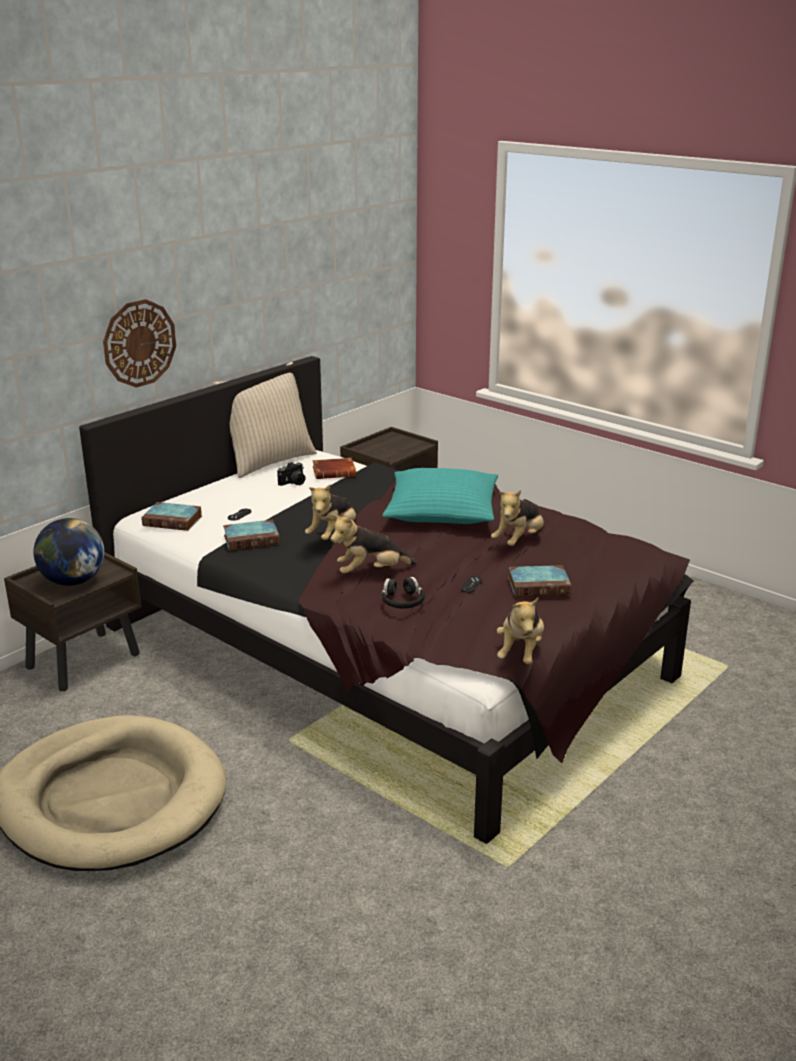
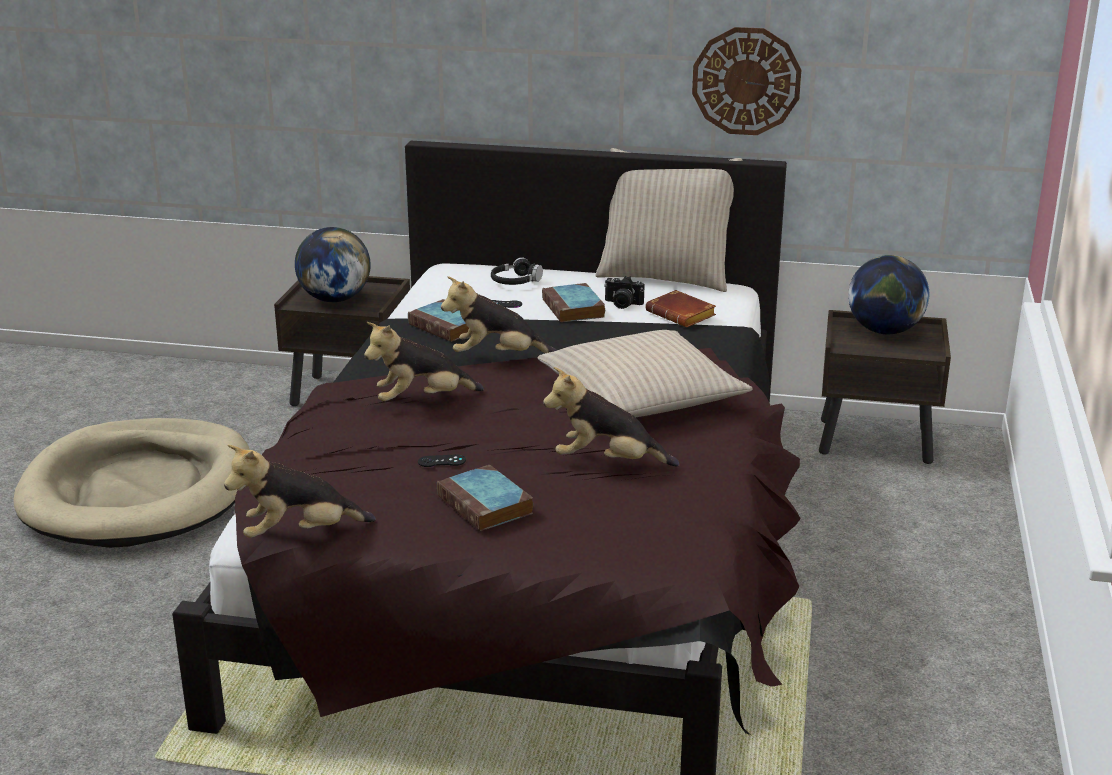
camera: 60 degrees right, 0 degrees up
(139, 343) = (507, 69): wall clock -> wall clock (746, 81)
(174, 521) = (452, 282): book -> book (574, 309)
(371, 572) = (422, 400): plush toy -> plush toy turned 60 degrees counterclockwise
(381, 444) = (884, 331): none -> globe
(402, 601) = (358, 433): black headphones -> black headphones (515, 281)
(442, 511) = (640, 396): turquoise pillow -> beige pillow

